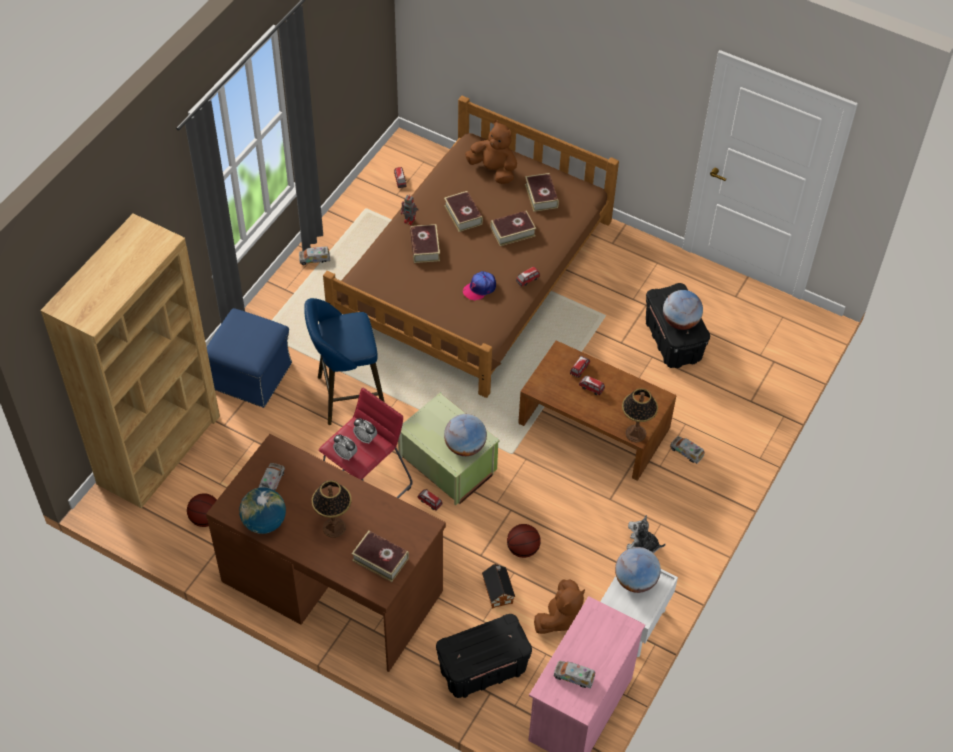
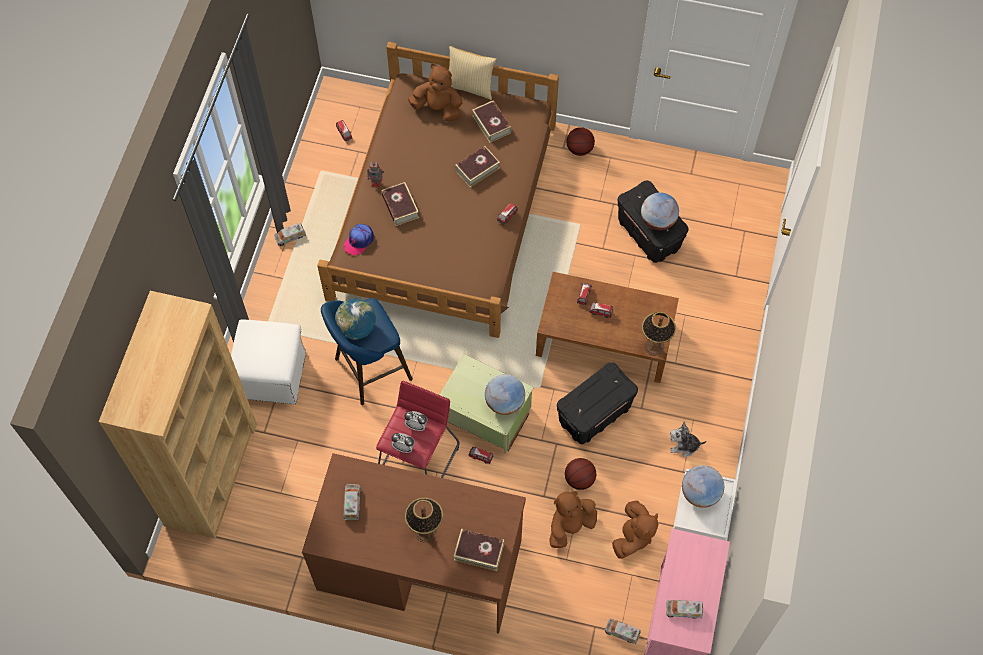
camera: 15 degrees left, 10 degrees up
(205, 518) = (279, 531): basketball -> basketball (579, 149)
(251, 375) = (272, 373): blue ottoman -> white ottoman
(264, 522) = (360, 545): globe -> globe (357, 328)
(463, 215) = (425, 163): book -> none
(479, 288) = (465, 236): cap -> cap (359, 241)
(482, 670) = (581, 607): black storage box -> black storage box (594, 414)
(498, 590) = (570, 526): toy house -> brown plush toy
(533, 159) = (470, 86): none -> pillow
(686, 452) = (694, 343): toy truck -> toy truck (622, 632)

